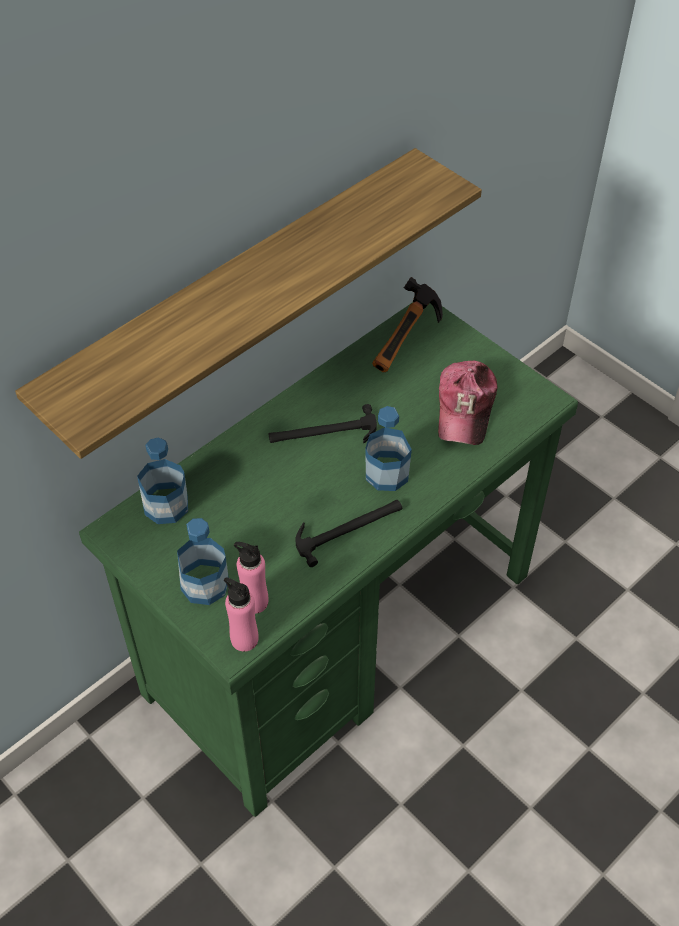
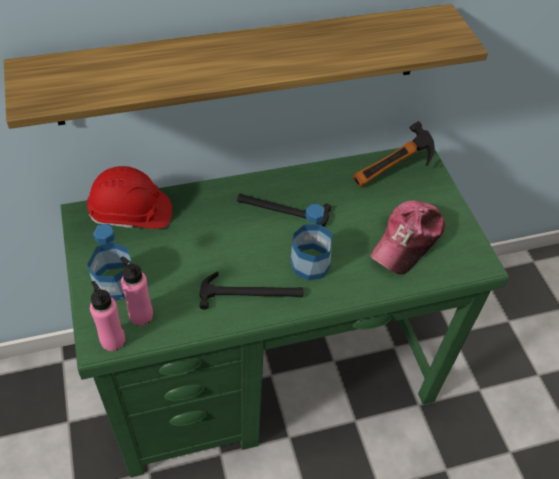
camera: 25 degrees right, 0 degrees up
(166, 506) = (131, 213): bottle -> red hard hat

